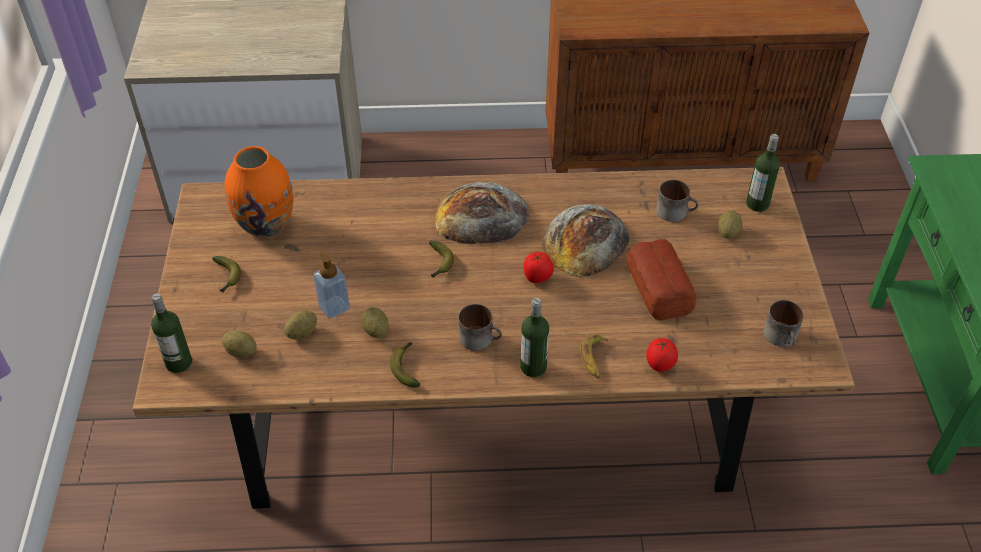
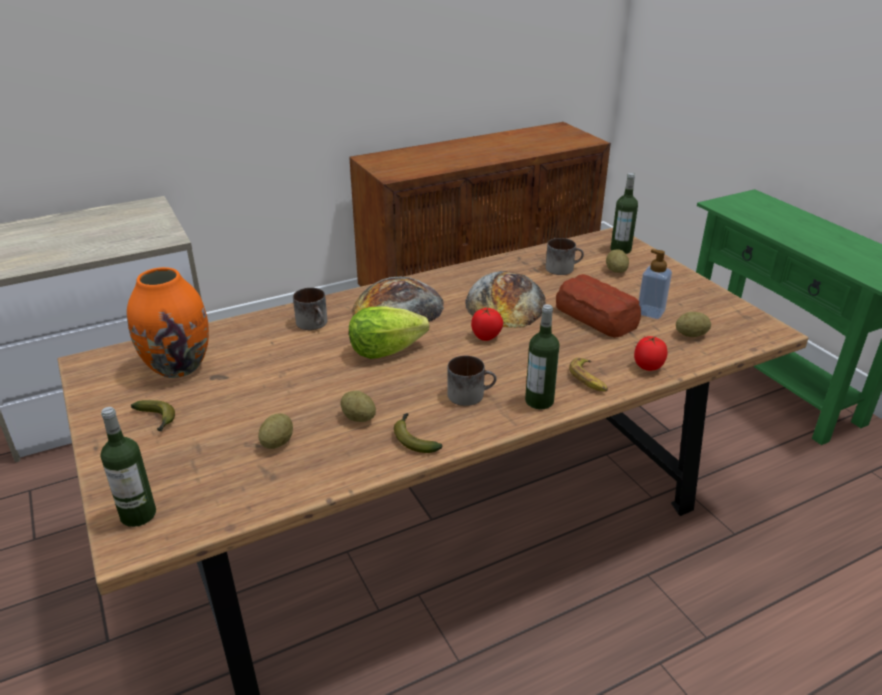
camera: 25 degrees left, 15 degrees down
(241, 352) = (214, 480): potato -> potato (691, 335)
(334, 307) = (299, 412): soap dispenser -> soap dispenser (650, 312)
(439, 263) = (385, 350): banana -> lettuce
(783, 337) = (724, 322): mug -> mug (315, 323)

